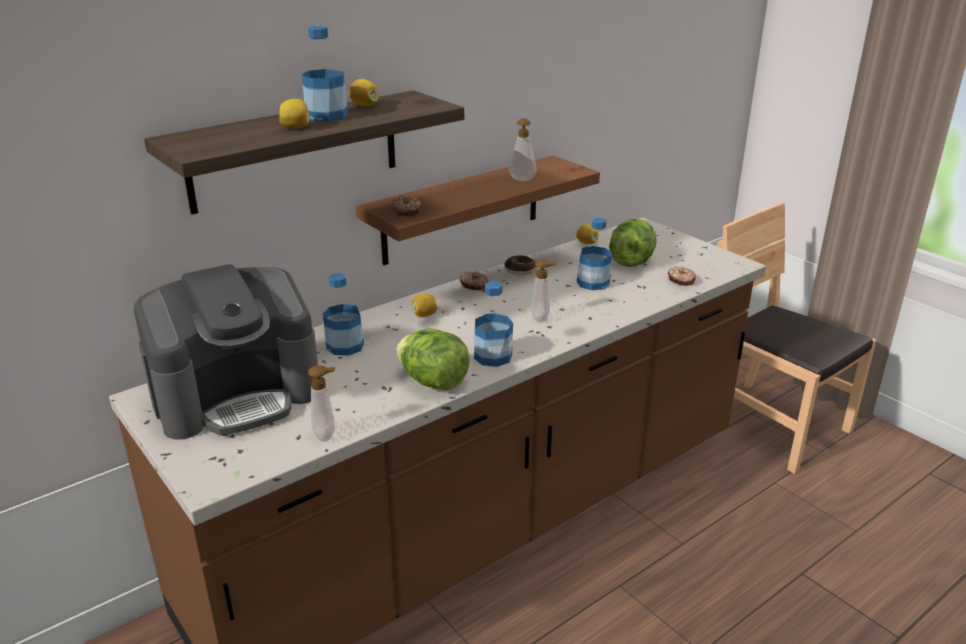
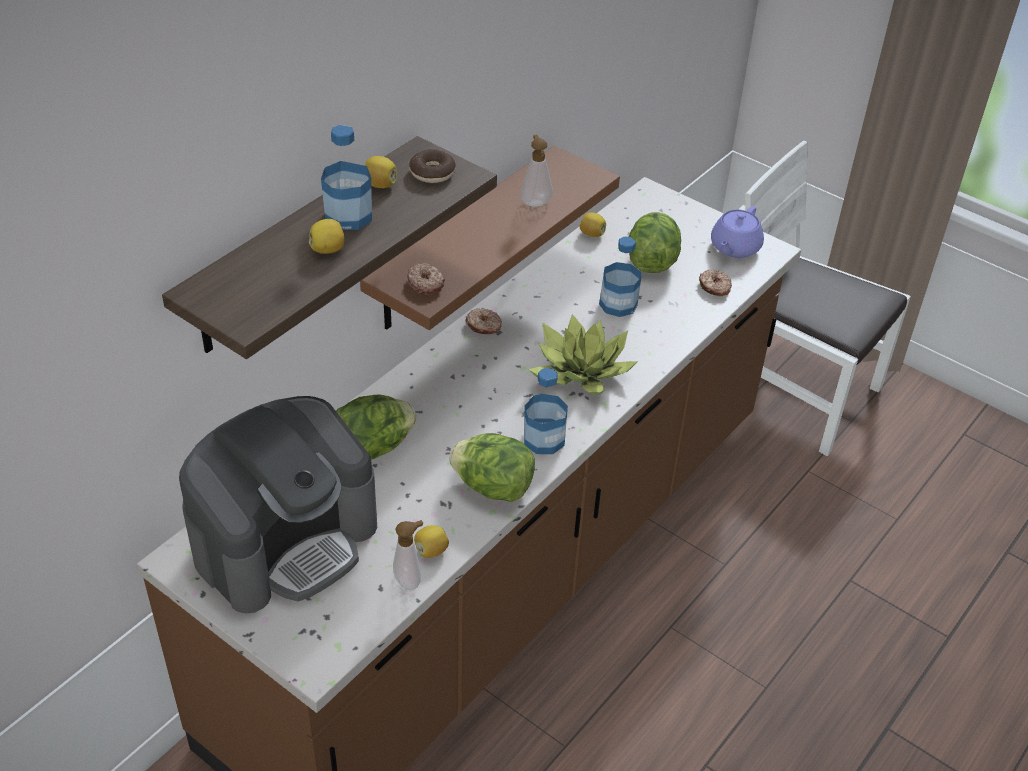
camera: 15 degrees left, 15 degrees up
(345, 346) = (373, 447): bottle -> lettuce
(424, 315) = (444, 384): lemon -> lemon (431, 551)
(520, 270) = (528, 293): donut -> donut (432, 173)
(542, 318) = (579, 371): soap dispenser -> potted plant
(706, 260) = (734, 248): none -> purple teapot
(771, 424) = (794, 391): brown chair -> white chair

